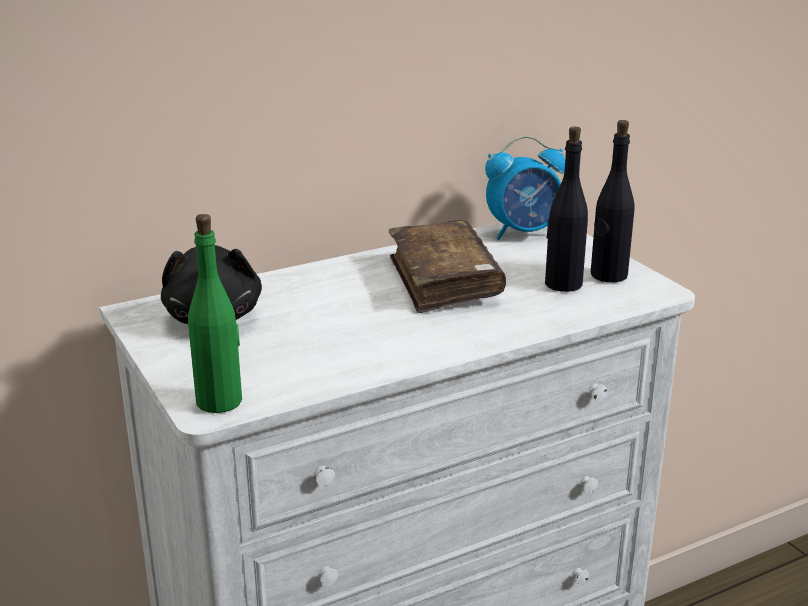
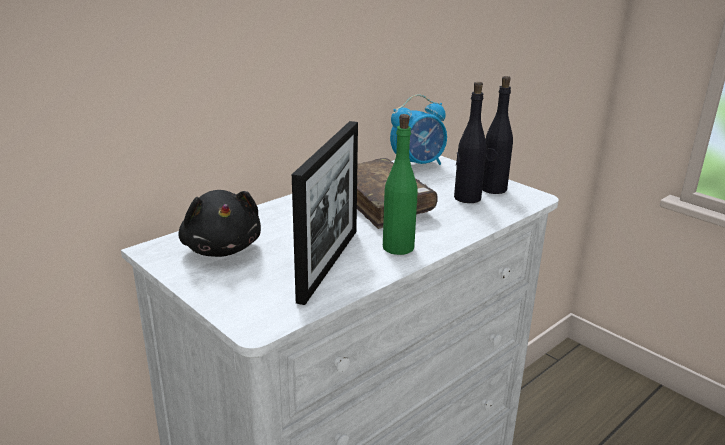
camera: 15 degrees left, 0 degrees up
(220, 401) = (262, 316): green bottle -> green bottle (398, 247)
(331, 350) = (329, 264): none -> picture frame

